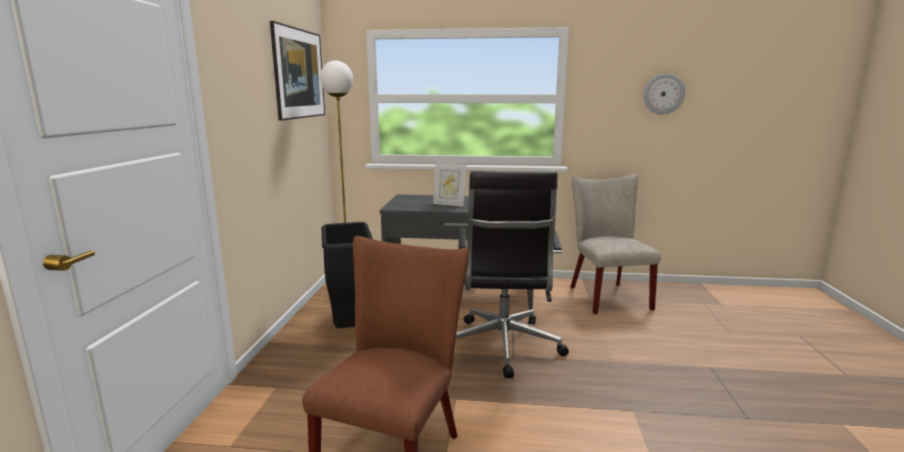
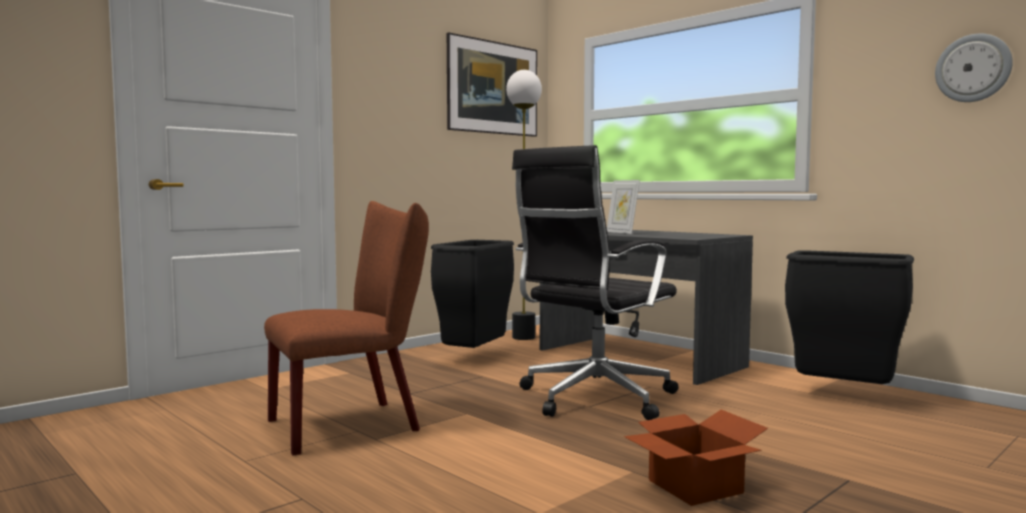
camera: 40 degrees right, 10 degrees down
(605, 295) = (843, 395): beige chair -> black trash can
(674, 408) = (692, 486): none -> cardboard box

